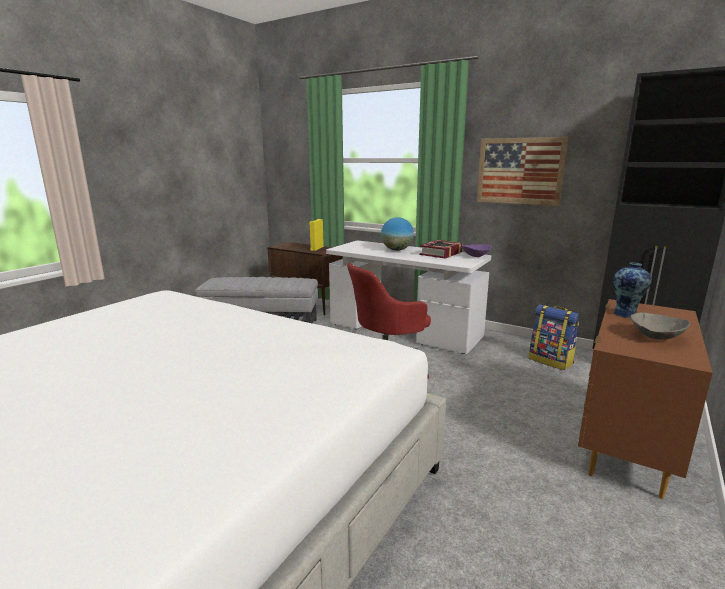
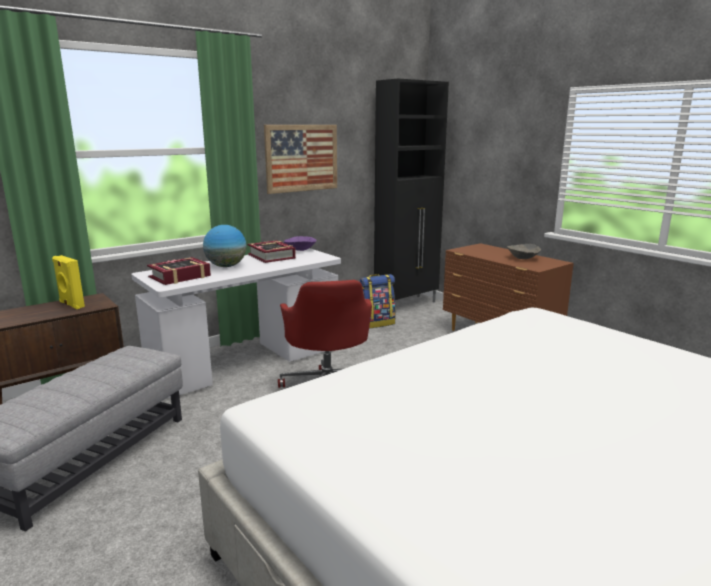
camera: 70 degrees left, 0 degrees up
(359, 247) = (180, 277): none -> book
(626, 314) = (480, 254): vase -> none

